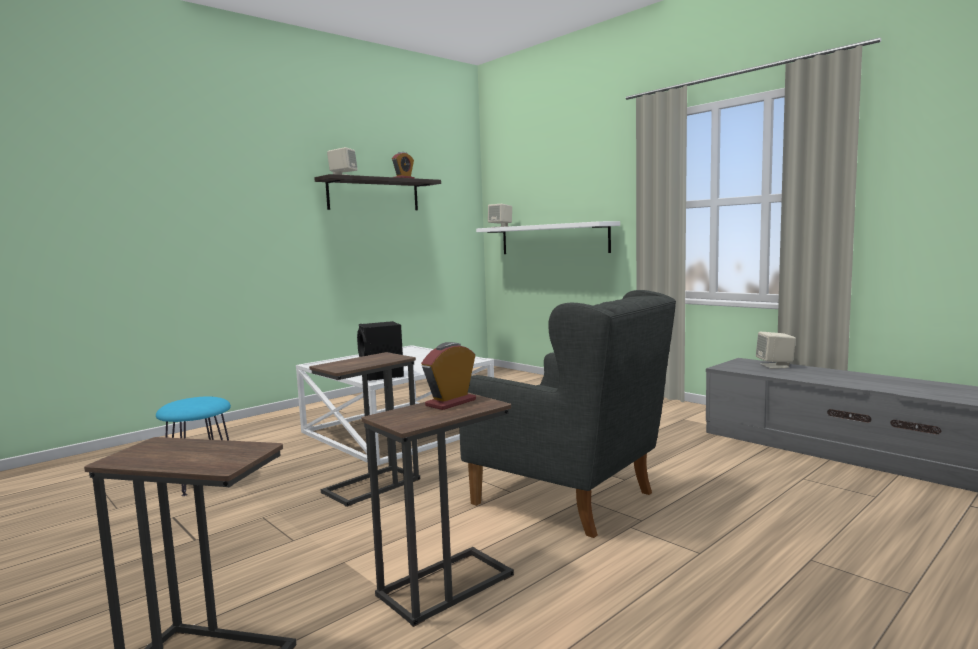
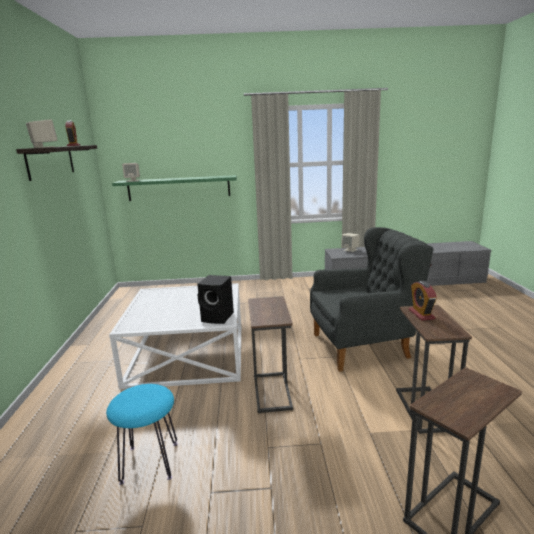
camera: 50 degrees left, 10 degrees up
(553, 239) = (179, 188): white shelf -> green shelf

